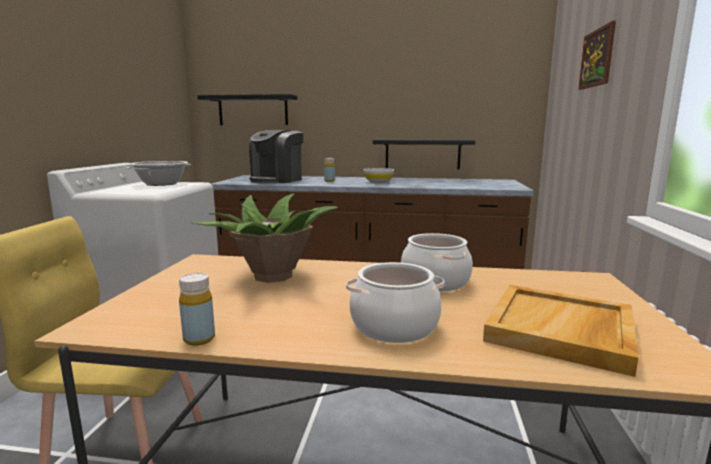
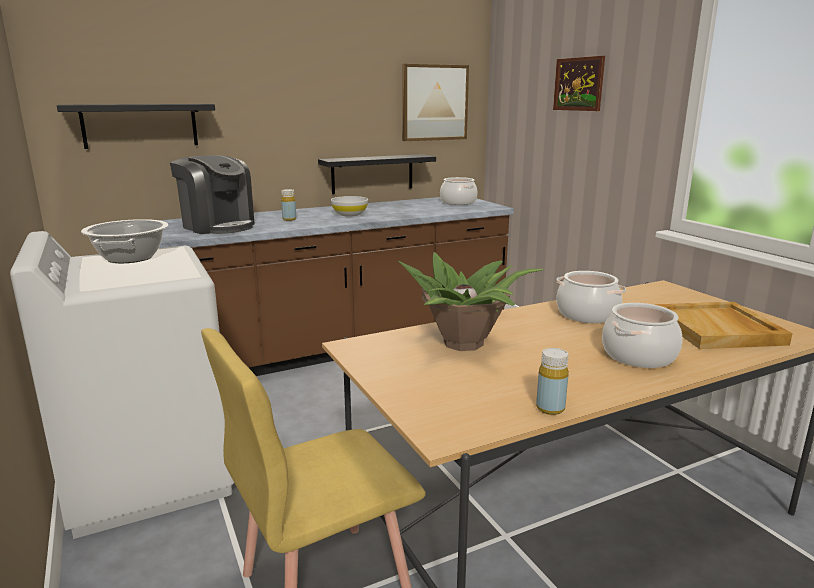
camera: 35 degrees left, 5 degrees up
(277, 180) = (218, 226): coffee machine -> coffee machine turned 45 degrees counterclockwise
(487, 94) = (434, 103): none -> picture
(491, 183) = (458, 202): none -> cooking pot

